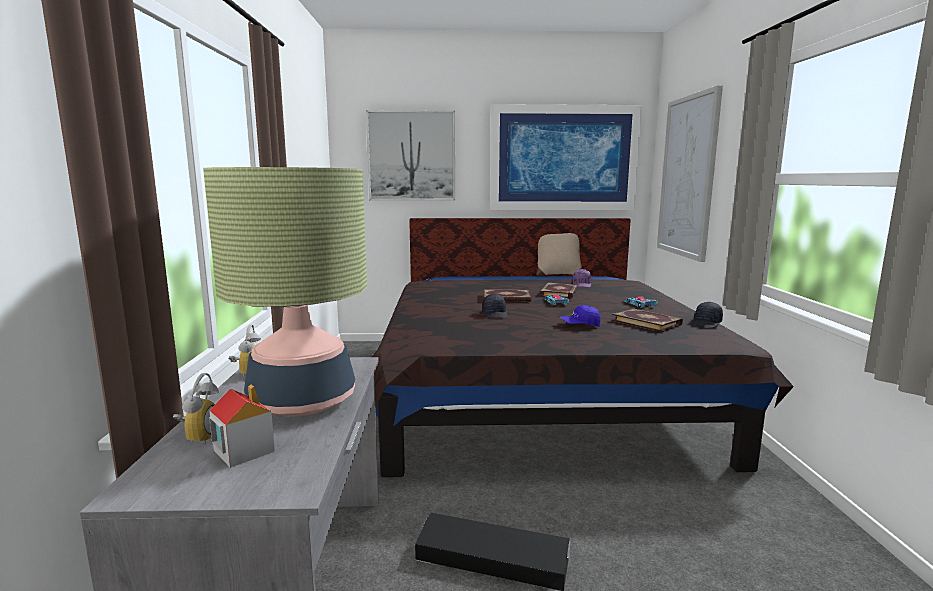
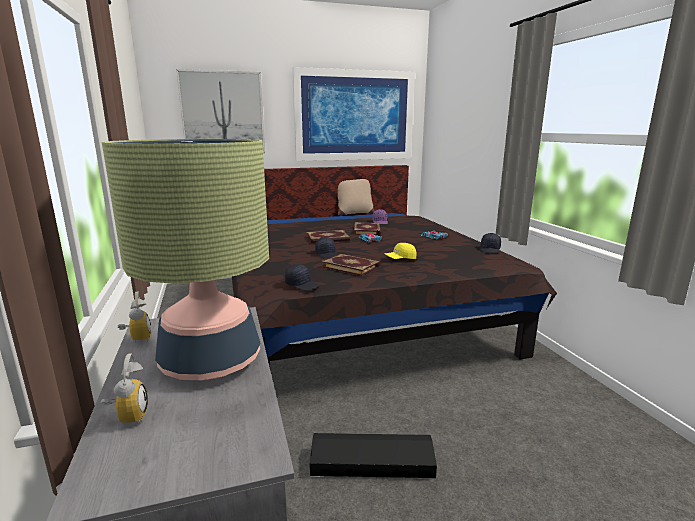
camera: 15 degrees left, 5 degrees up
(243, 450) = (184, 424): toy house -> none
(447, 342) = (302, 284): none -> black cap
(580, 325) = (400, 259): blue cap -> yellow cap
(647, 322) = (448, 252): book -> book (351, 266)
(688, 176) = (457, 132): picture -> none

